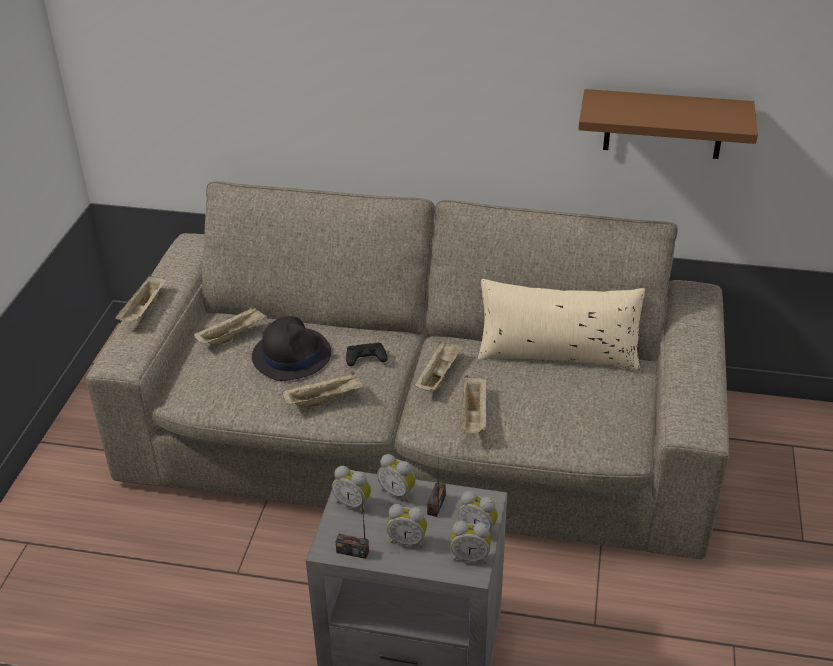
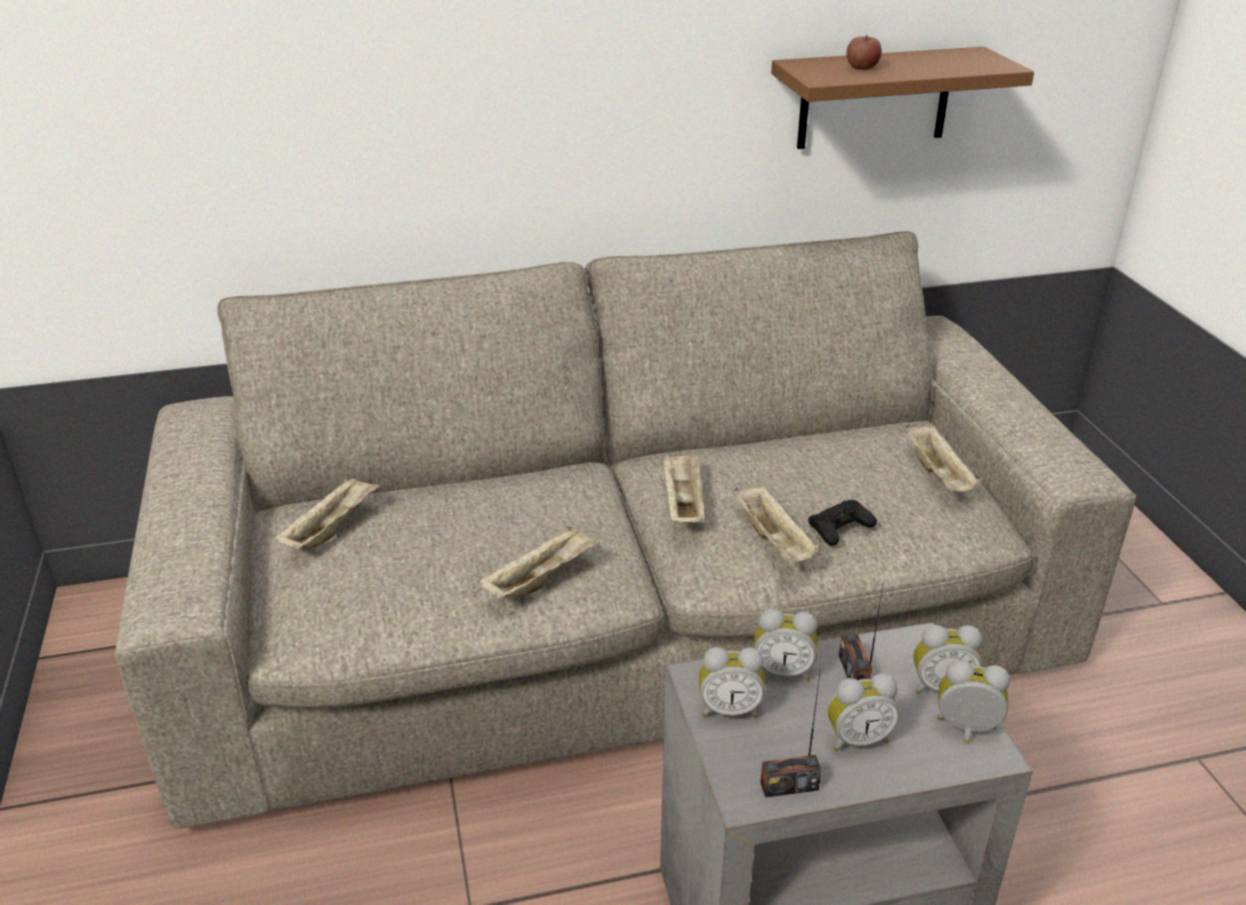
camera: 25 degrees left, 5 degrees down
(144, 310) = (172, 520): beige tray -> beige tray (939, 475)
(291, 355) = (446, 531): black hat -> none
(366, 357) = (561, 507): black game controller -> black game controller (840, 528)
(470, 556) = (966, 731): alarm clock -> alarm clock turned 150 degrees counterclockwise
(557, 352) = (811, 437): beige pillow -> none
(636, 108) = (862, 67): none -> apple

